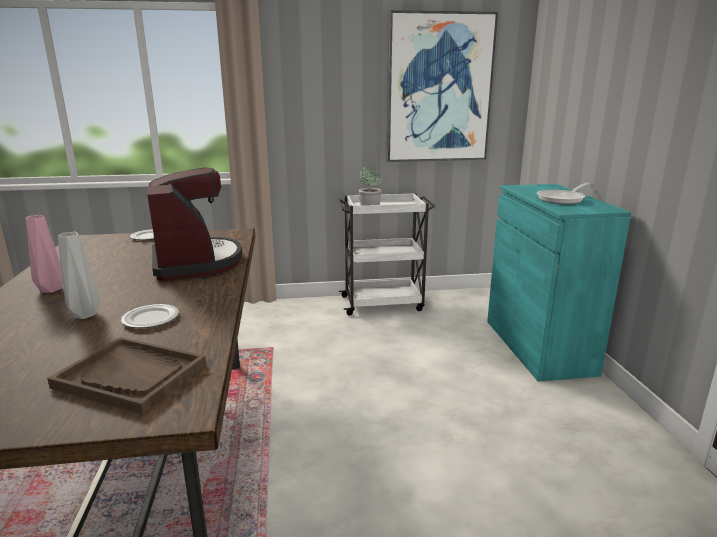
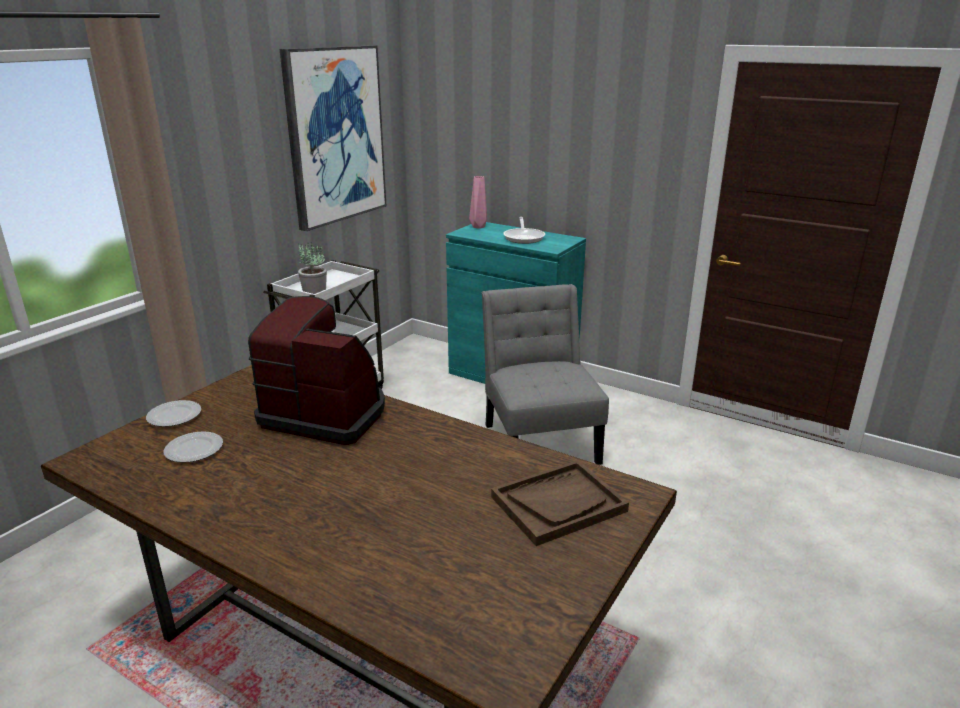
camera: 50 degrees left, 5 degrees up
(49, 290) = (265, 512): pink vase -> pink vase (478, 227)
(83, 315) = (383, 504): grey vase -> none
(150, 319) = (448, 471): plate -> plate (193, 450)
(475, 403) = (539, 440): none -> grey chair

